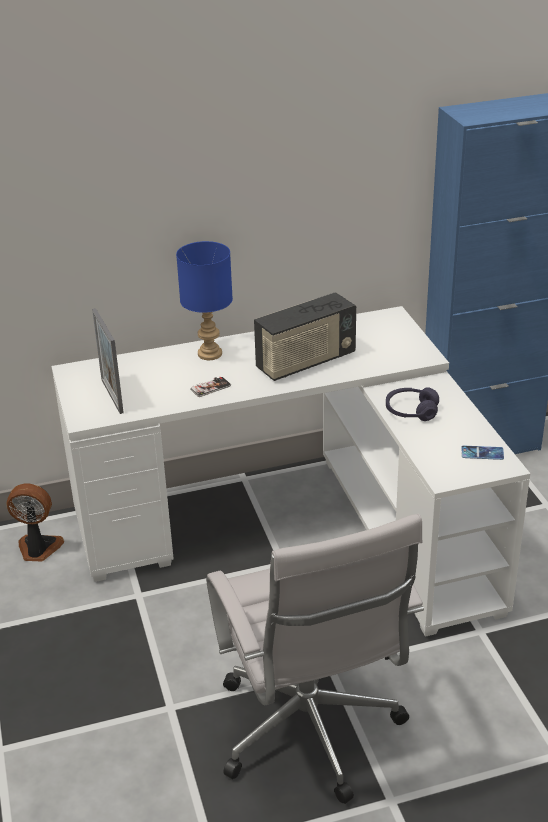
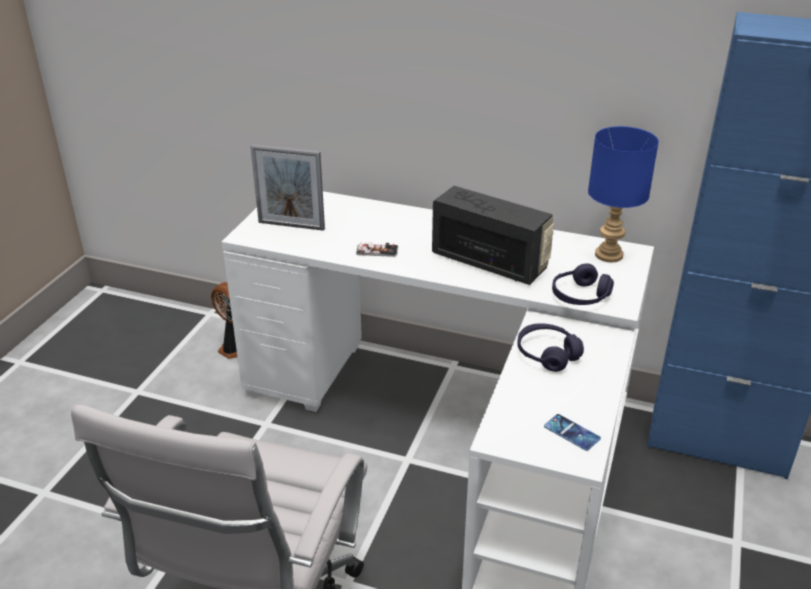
camera: 35 degrees right, 0 degrees up
(112, 396) = (291, 225): picture frame -> picture frame turned 90 degrees counterclockwise
(209, 353) = (414, 221): blue table lamp -> blue table lamp (608, 254)
(306, 362) = (490, 262): radio -> radio turned 150 degrees counterclockwise
(395, 361) = (580, 296): none -> purple headphones

